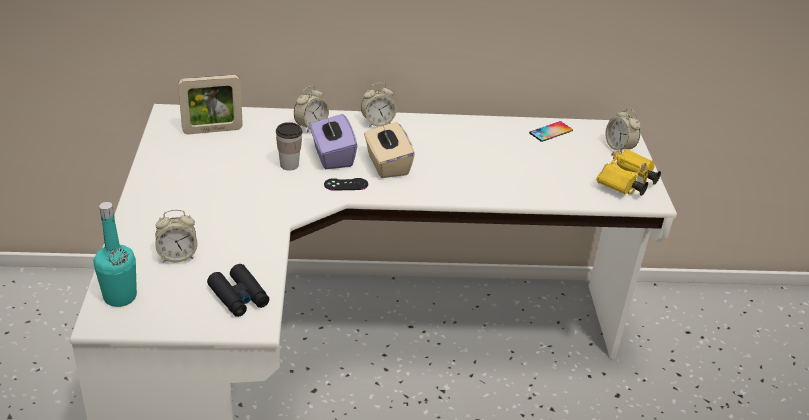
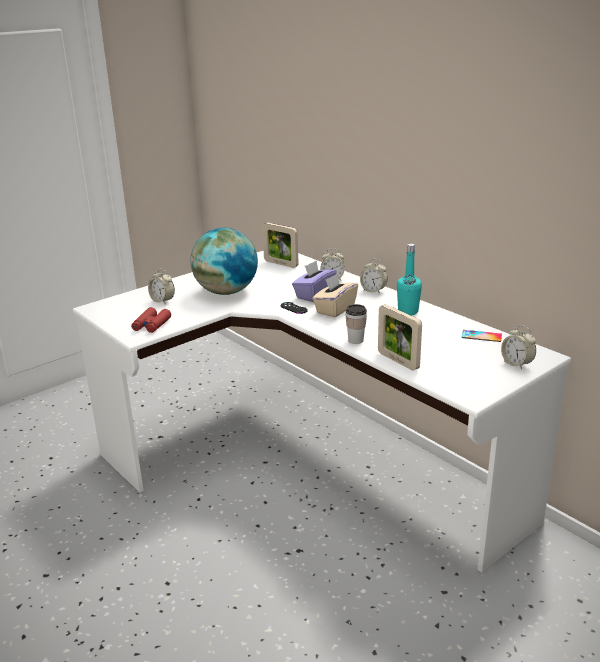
camera: 55 degrees right, 10 degrees down
(120, 297) = (114, 304): turquoise bottle -> turquoise bottle (408, 311)
(230, 201) = (226, 292): none -> globe
(239, 297) = (151, 325): black binoculars -> red binoculars
(289, 165) = (284, 290): cup -> cup (355, 340)
(544, 195) = (398, 361): none -> picture frame
(619, 147) = (516, 364): alarm clock -> alarm clock turned 60 degrees counterclockwise
(625, 184) = (472, 382): yellow binoculars -> none

